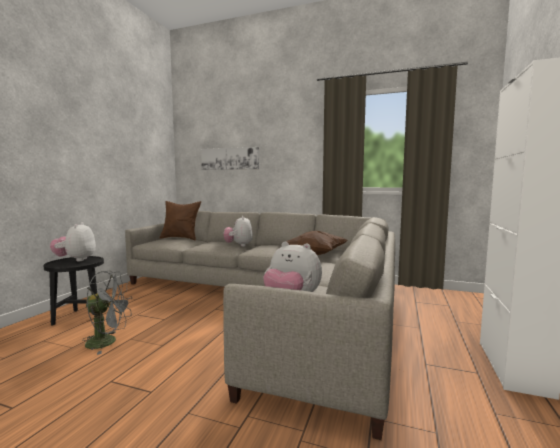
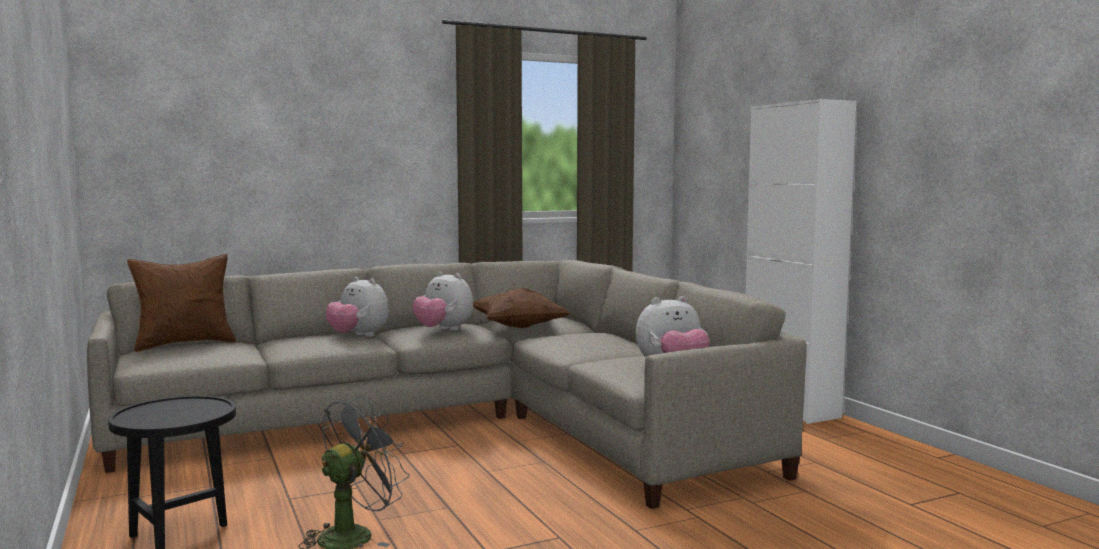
camera: 45 degrees left, 0 degrees up
(76, 260) = (154, 410): plush toy -> plush toy (443, 330)
(230, 159) = (246, 155): picture -> none

